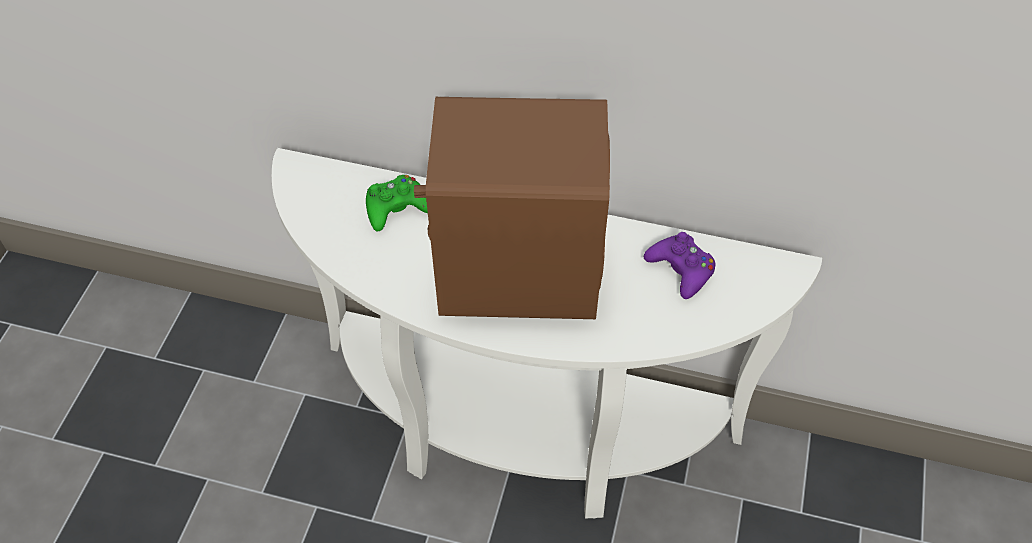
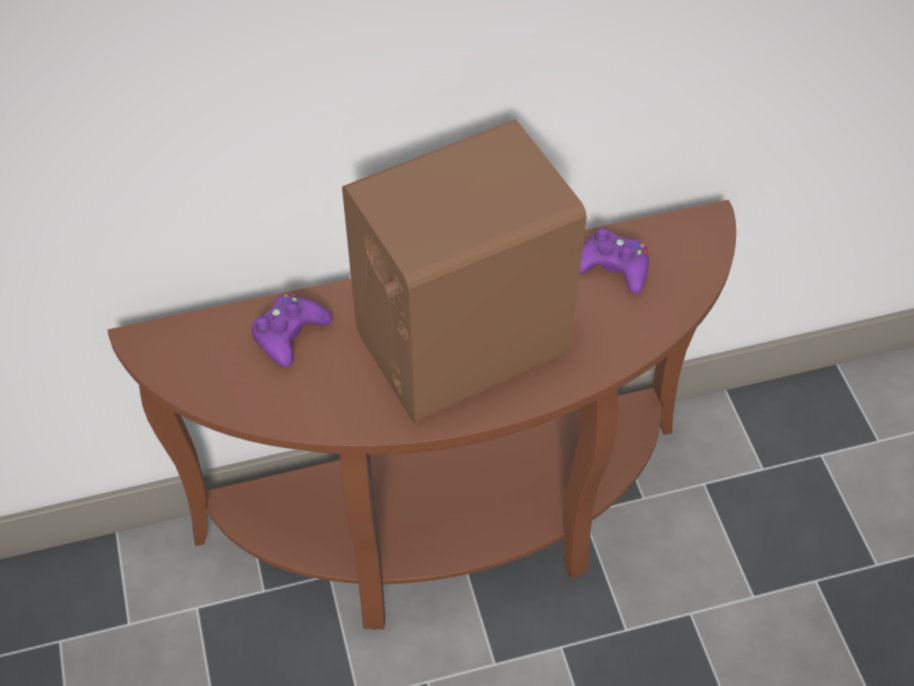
camera: 30 degrees left, 0 degrees up
(397, 208) = (289, 334): green game controller -> purple game controller
(518, 433) = (453, 531): white console table -> brown console table

